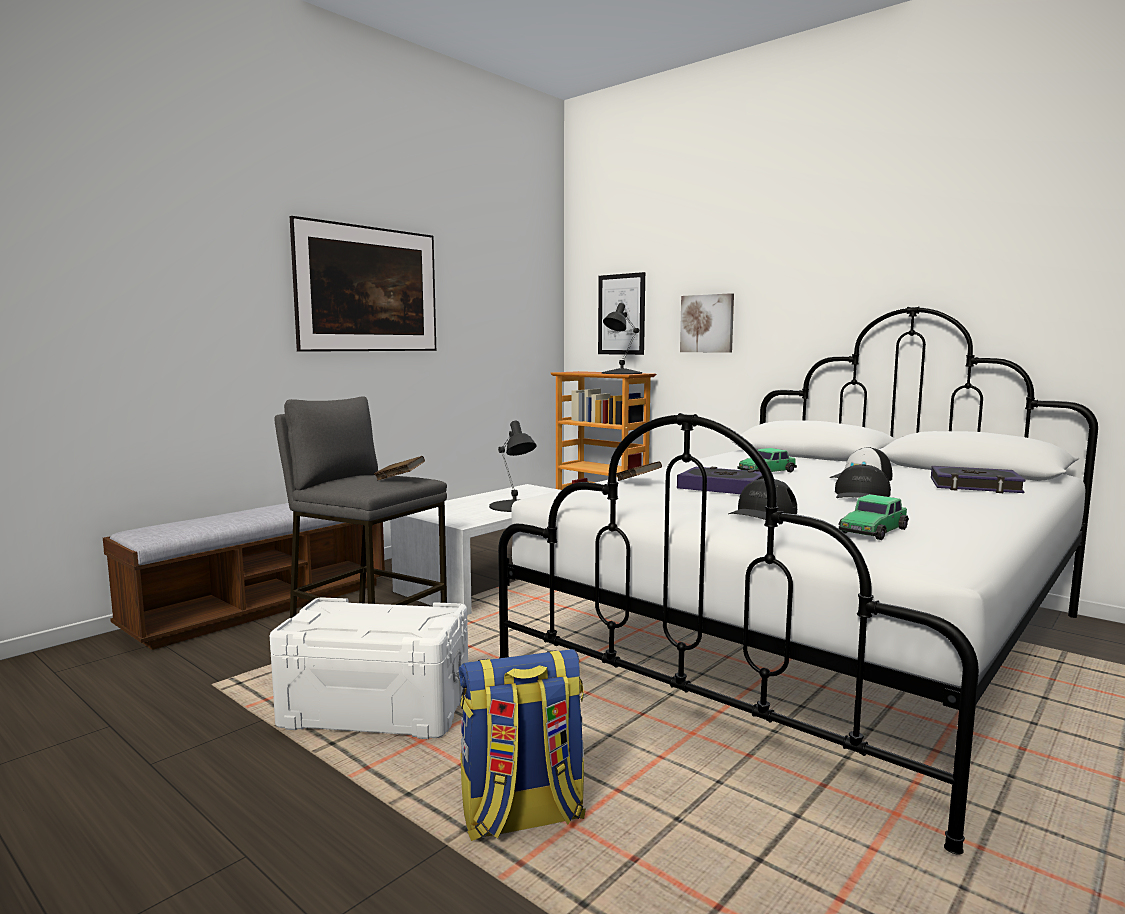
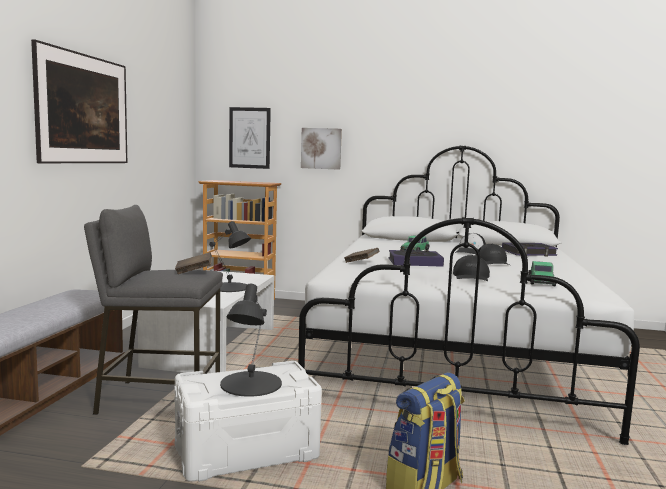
camera: 30 degrees left, 0 degrees up
(621, 373) = (257, 182): black table lamp -> black table lamp (250, 384)

